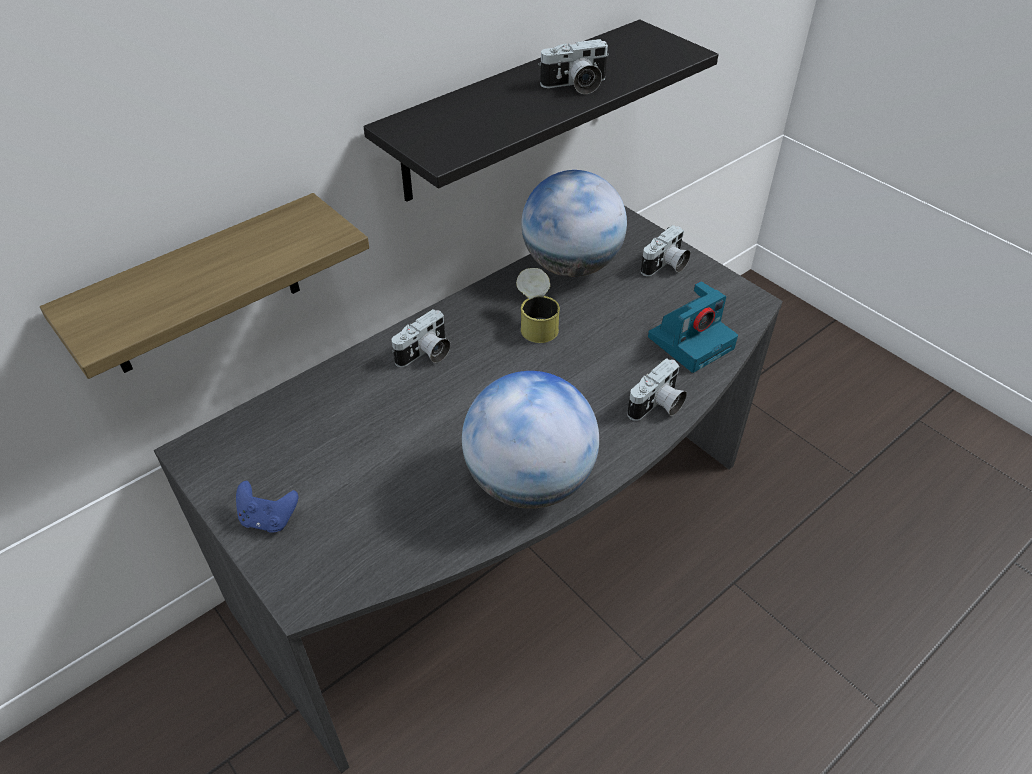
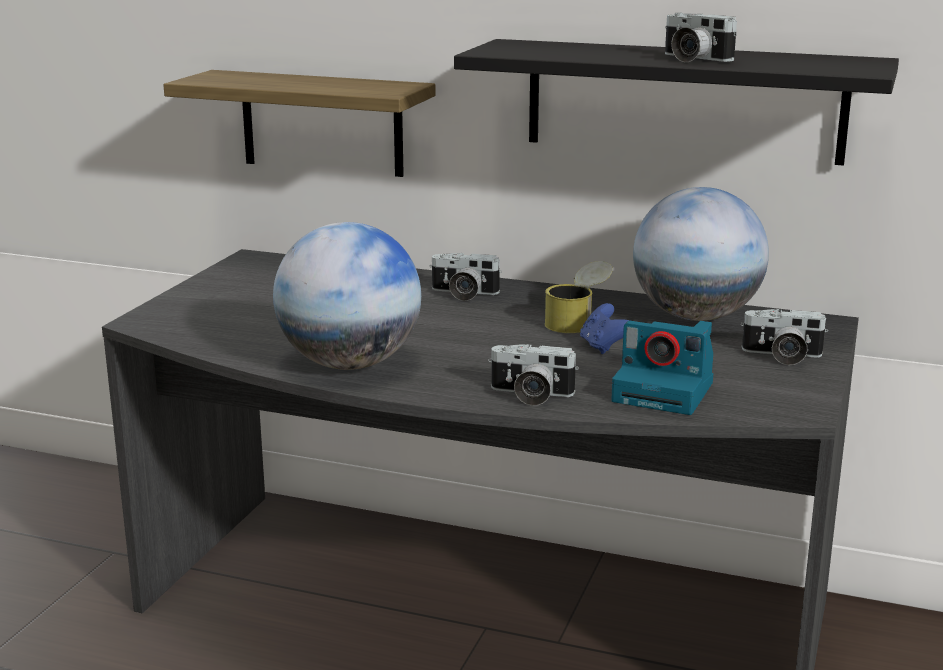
camera: 60 degrees right, 25 degrees down
(268, 519) = (208, 293): blue game controller -> blue game controller (603, 347)

